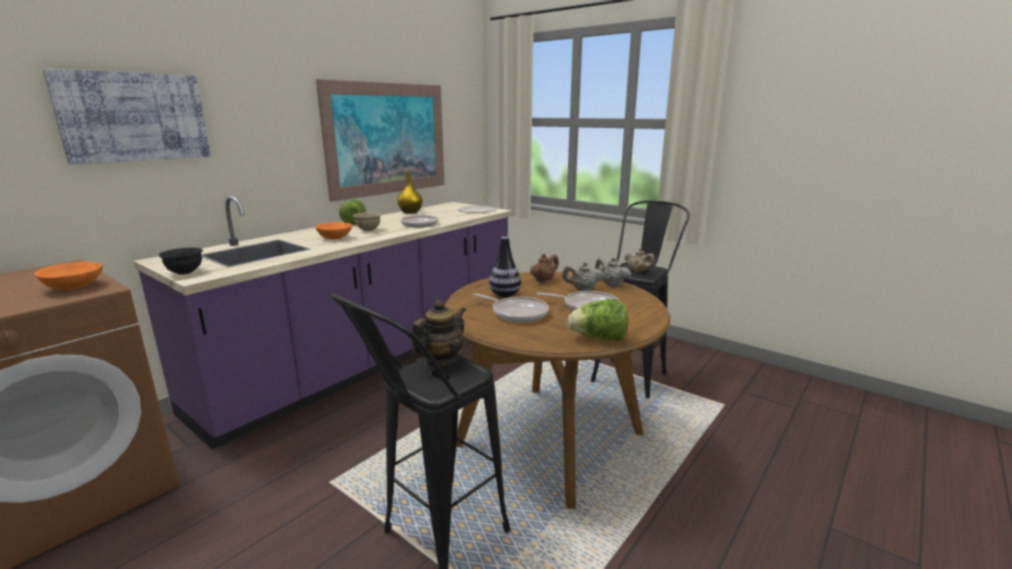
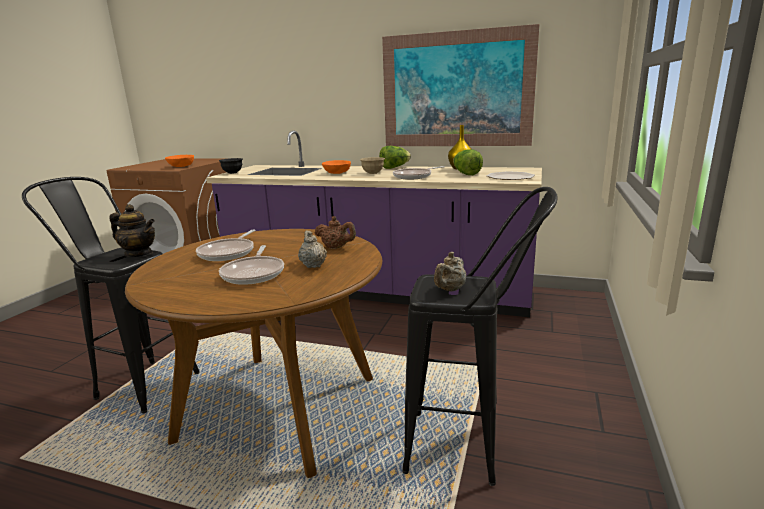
camera: 70 degrees right, 0 degrees up
(135, 117) = (263, 76): picture -> none
(505, 295) = (278, 242): vase -> none
(599, 338) = (158, 288): lettuce -> lettuce (466, 174)
(611, 284) = (344, 275): beige teapot -> none

